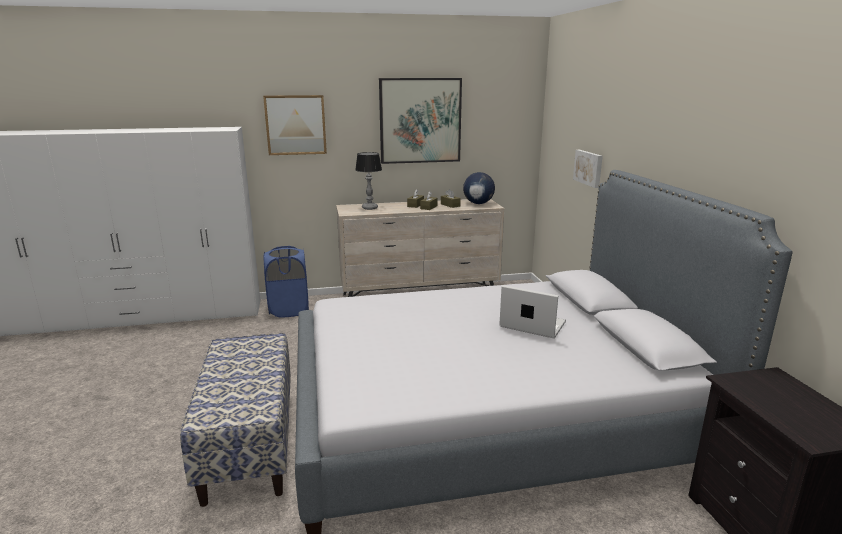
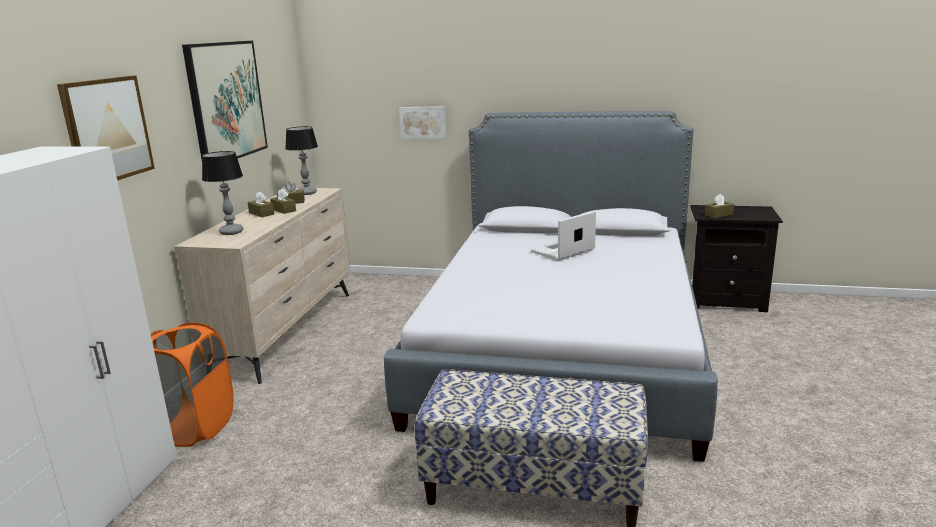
camera: 65 degrees left, 0 degrees up
(289, 309) = (194, 428): blue laundry basket -> orange laundry basket
(478, 203) = (306, 193): globe -> table lamp
(755, 392) = (718, 215): none -> brown tissue box

